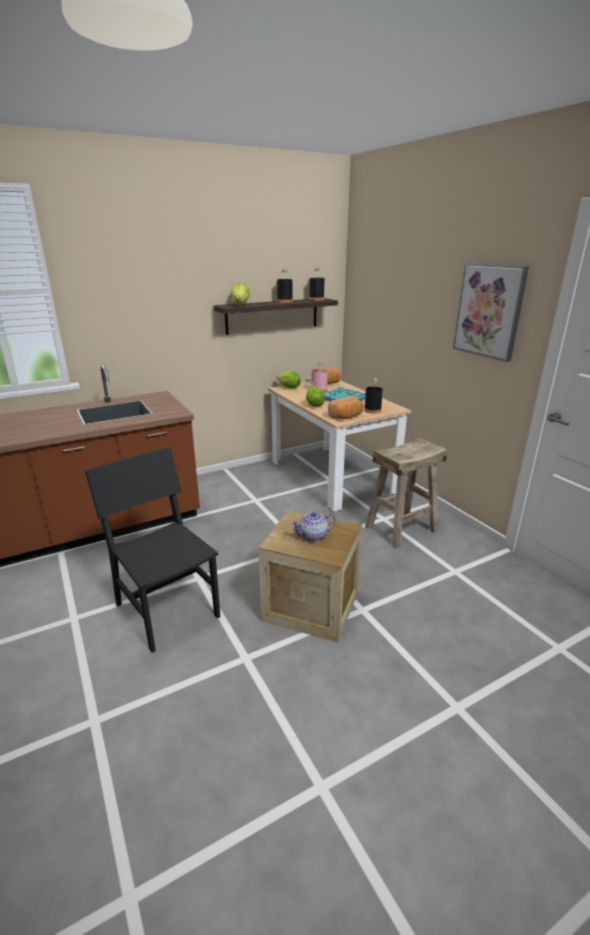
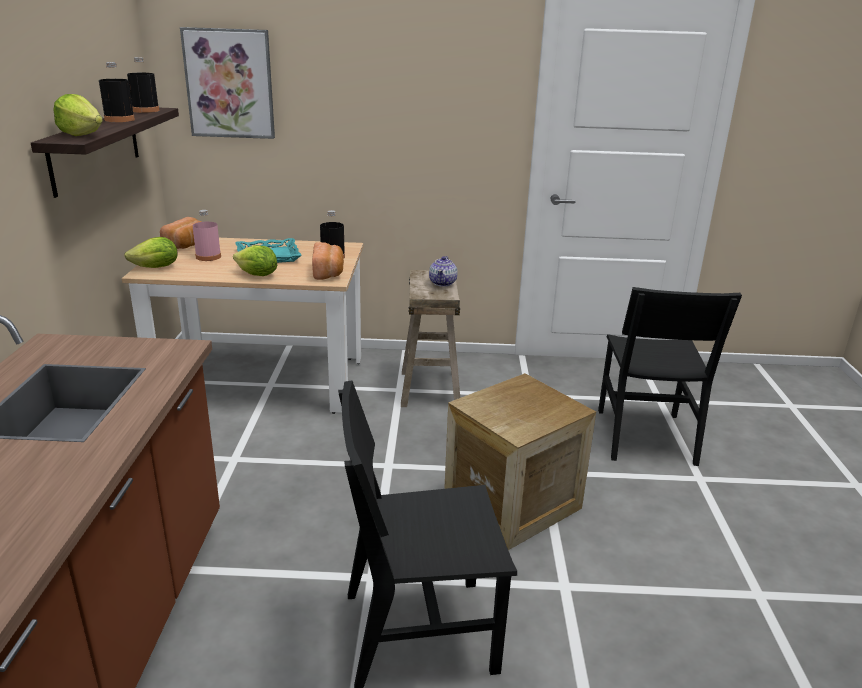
camera: 60 degrees left, 0 degrees up
(313, 536) = (525, 406): teapot -> teapot (443, 283)
(481, 652) = (644, 436): none -> black chair
(489, 311) = (452, 98): picture -> picture (229, 84)

